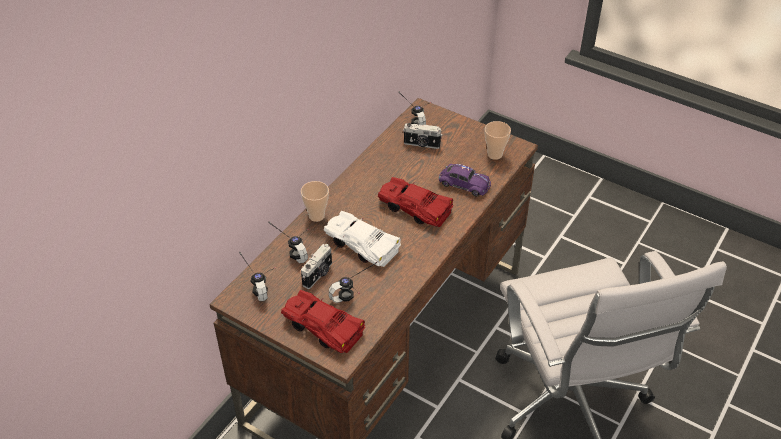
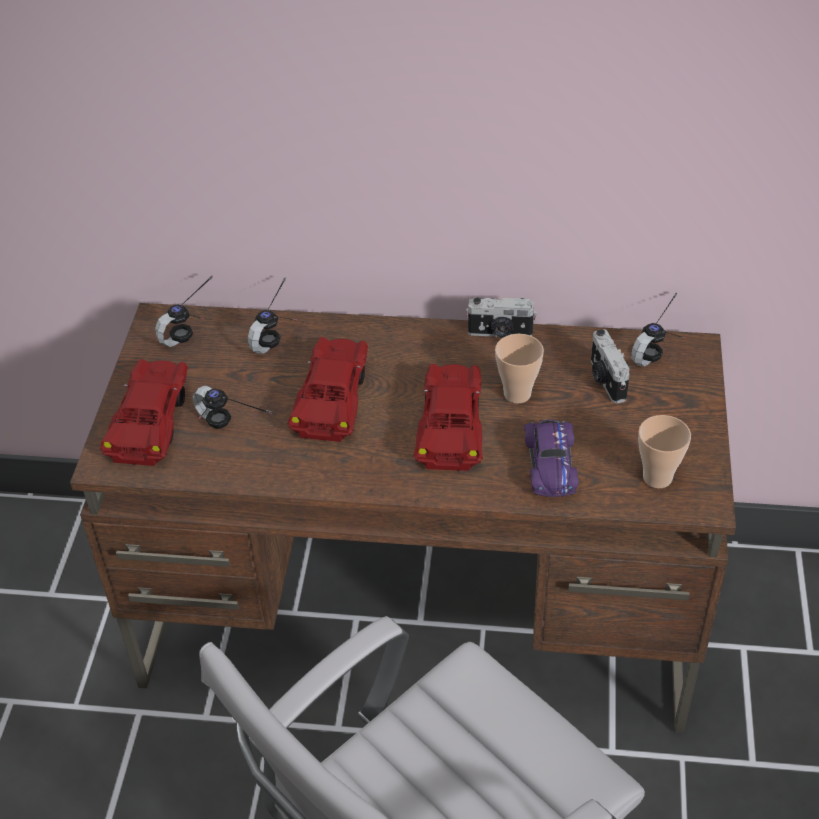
camera: 65 degrees right, 0 degrees up
(316, 216) = (361, 331): cup -> cup (517, 394)
(318, 274) = (247, 379): camera -> camera (500, 333)
(361, 244) = (333, 398): white toy car -> red toy car

